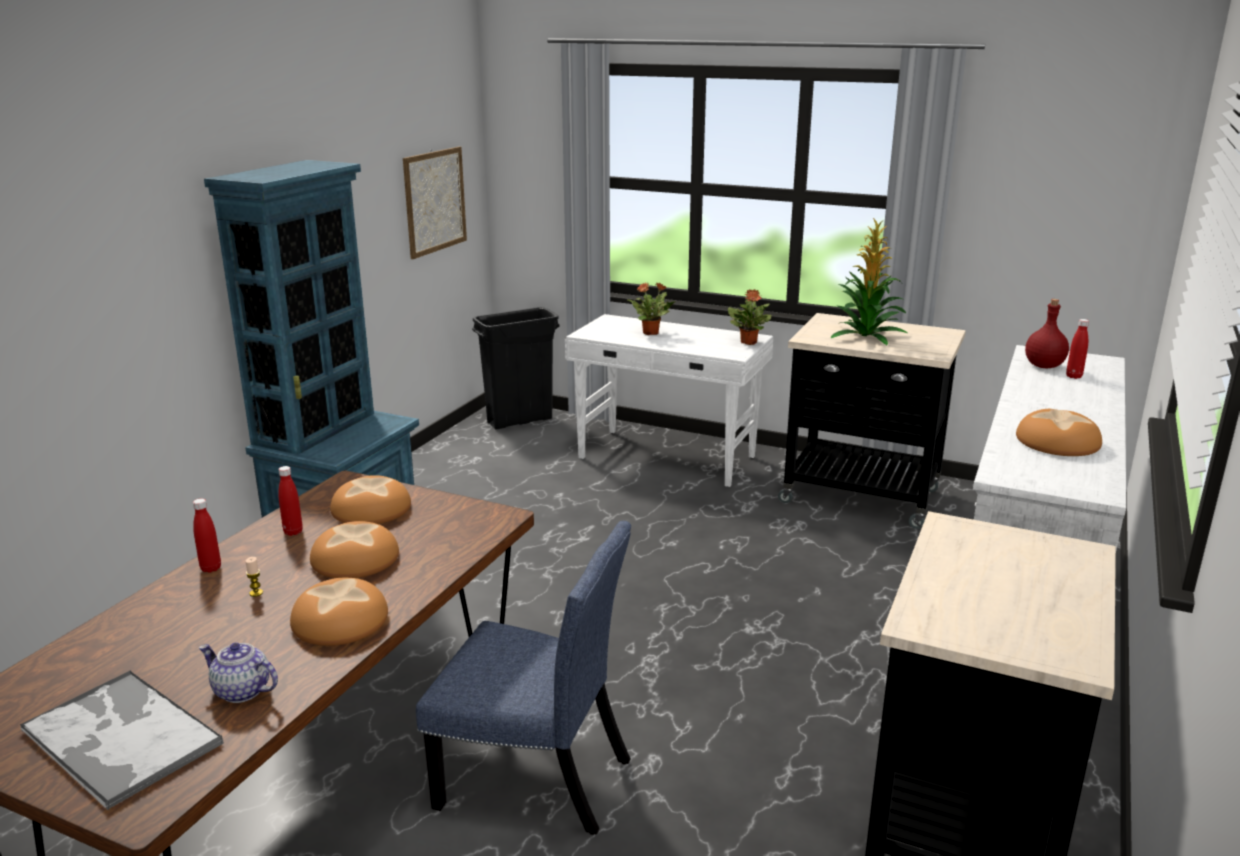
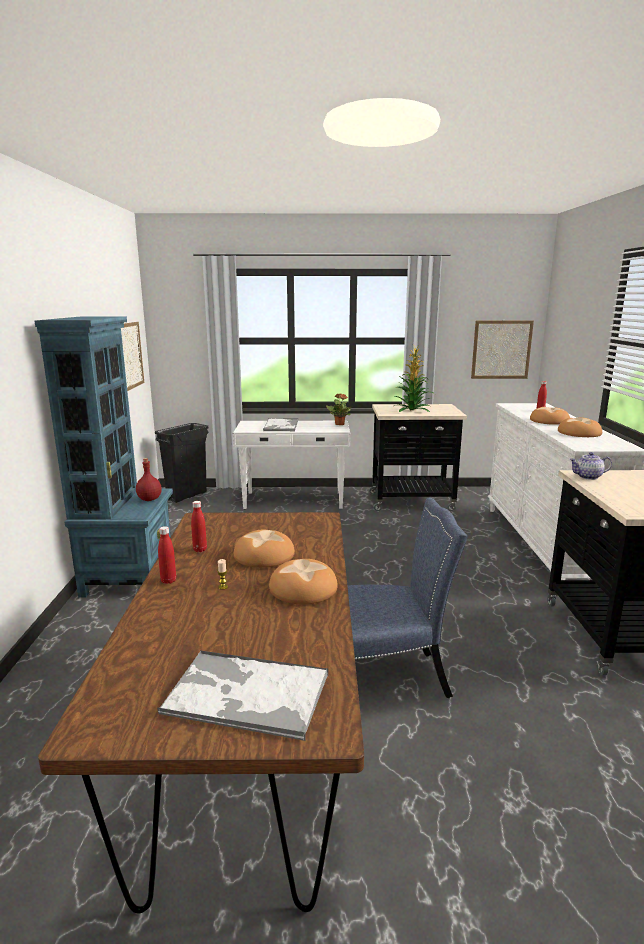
camera: 25 degrees left, 5 degrees down
(241, 691) = (295, 642): teapot -> teapot (588, 477)
(370, 509) = (235, 528): bread -> bread (549, 421)
(651, 333) = (281, 426): potted plant -> tray
(1043, 366) = (521, 409): red bottle -> red bottle (149, 499)
(1087, 233) = (501, 349): none -> picture

